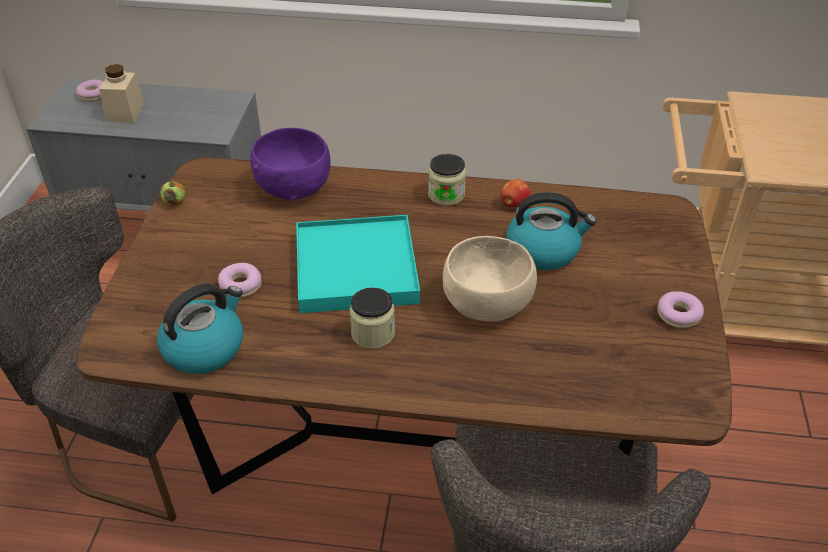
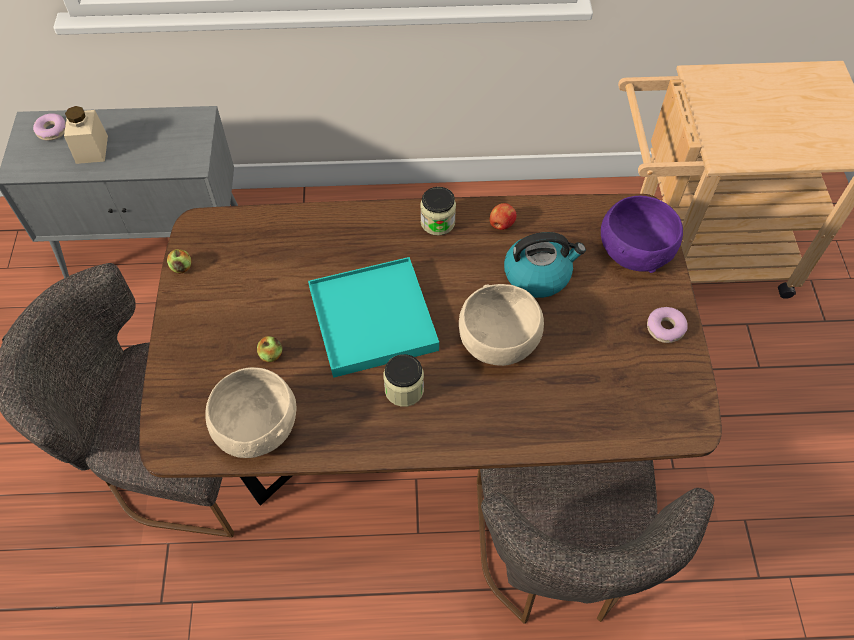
camera: 10 degrees left, 15 degrees up
(205, 347) = (256, 428): kettle -> beige bowl
(240, 285) = (271, 355): donut -> apple
(293, 187) = (291, 233): purple bowl -> purple bowl (633, 251)

